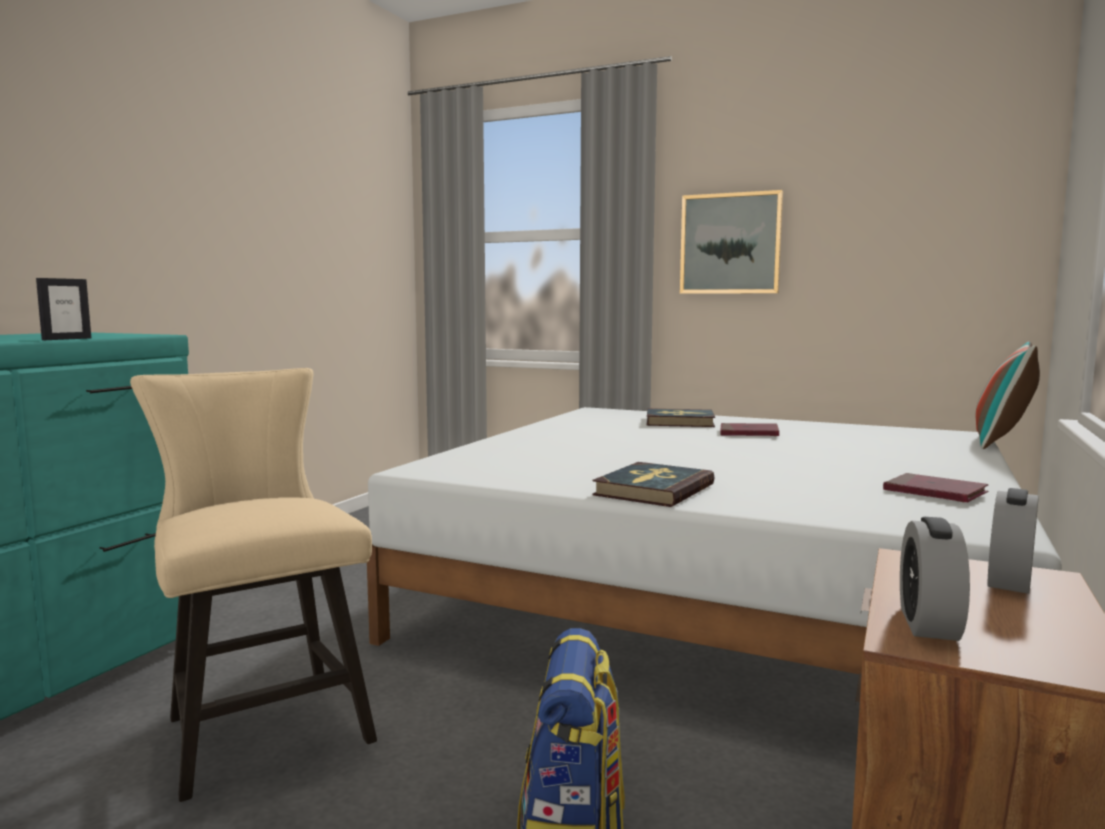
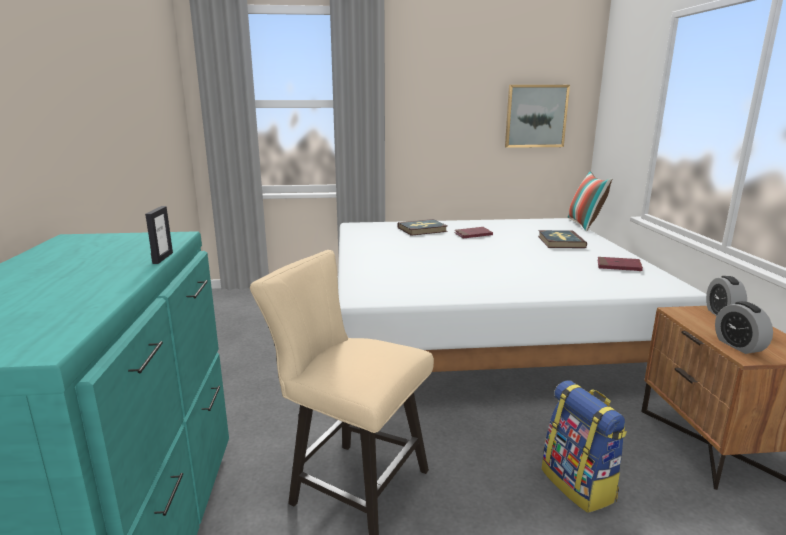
camera: 30 degrees left, 10 degrees up
(653, 490) = (511, 289): book -> book (560, 242)
(730, 244) = (430, 113): picture -> picture (536, 116)

